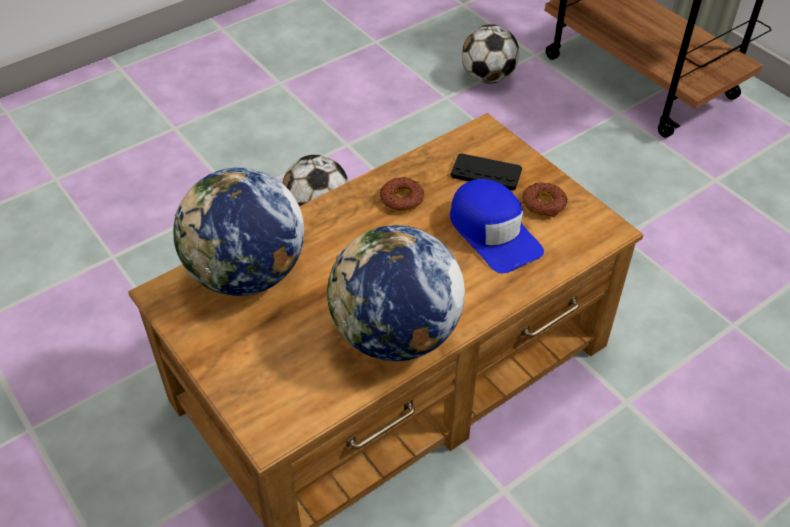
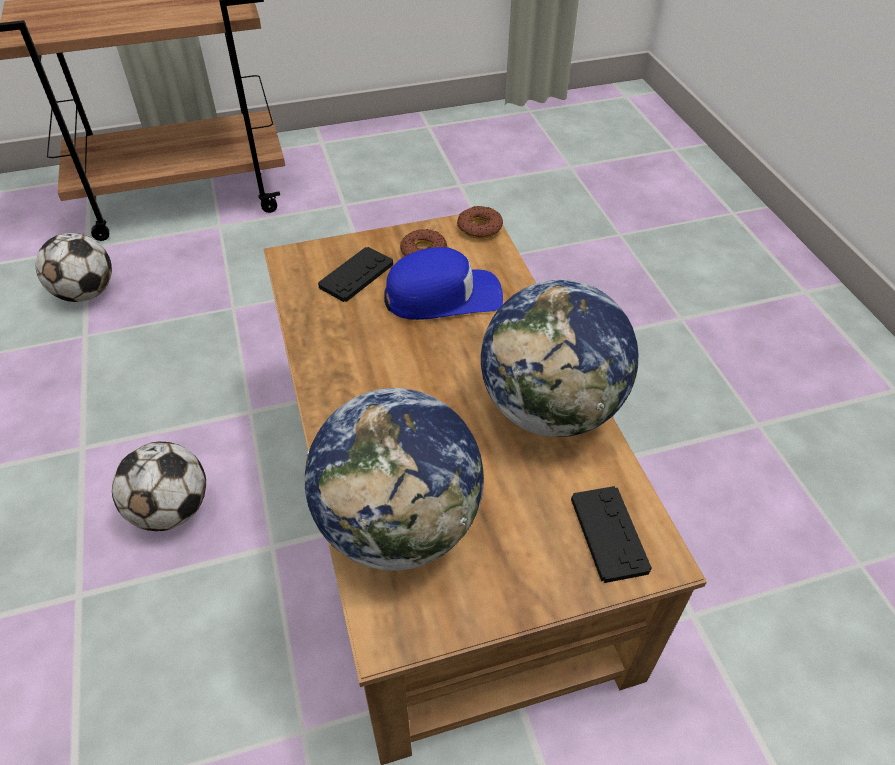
camera: 70 degrees left, 0 degrees up
(281, 398) = (609, 534): none -> black game controller
(402, 198) = (354, 348): donut -> donut (479, 227)

